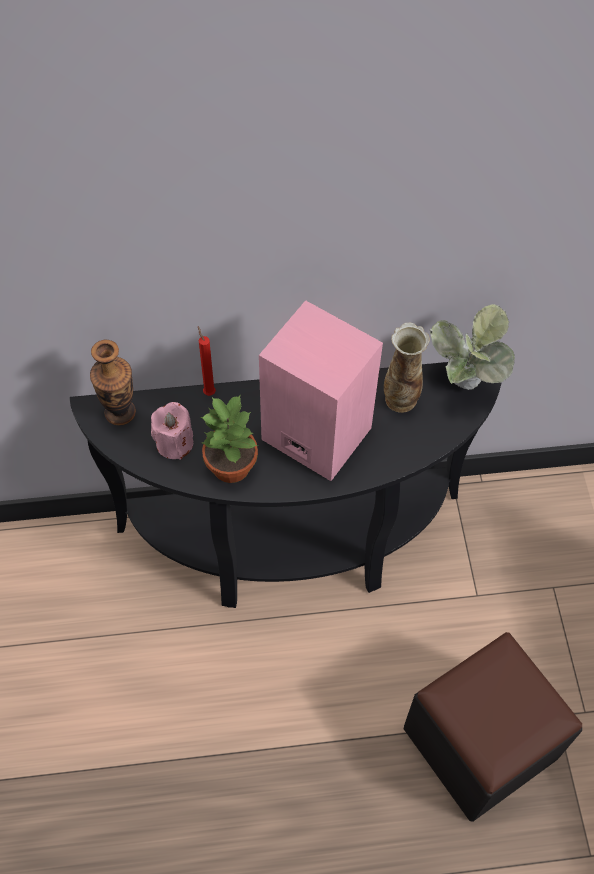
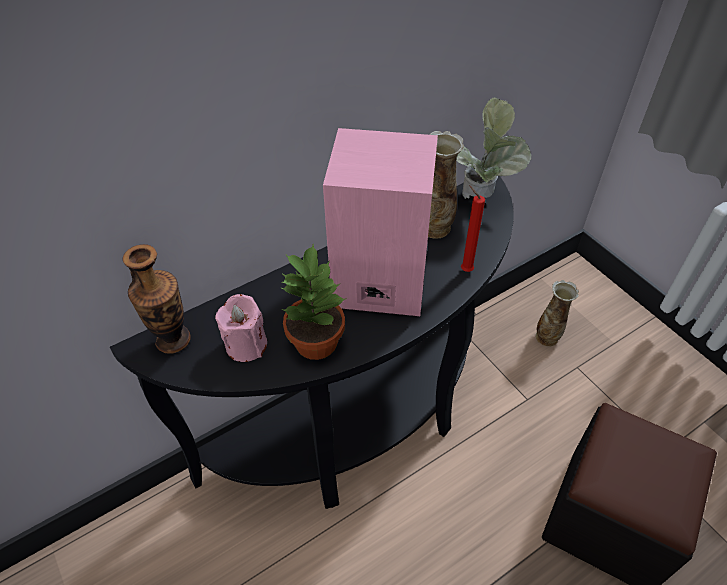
camera: 25 degrees left, 10 degrees down
(208, 391) = (255, 287): red candle -> red candle (464, 269)
(542, 542) = (547, 338): none -> vase

